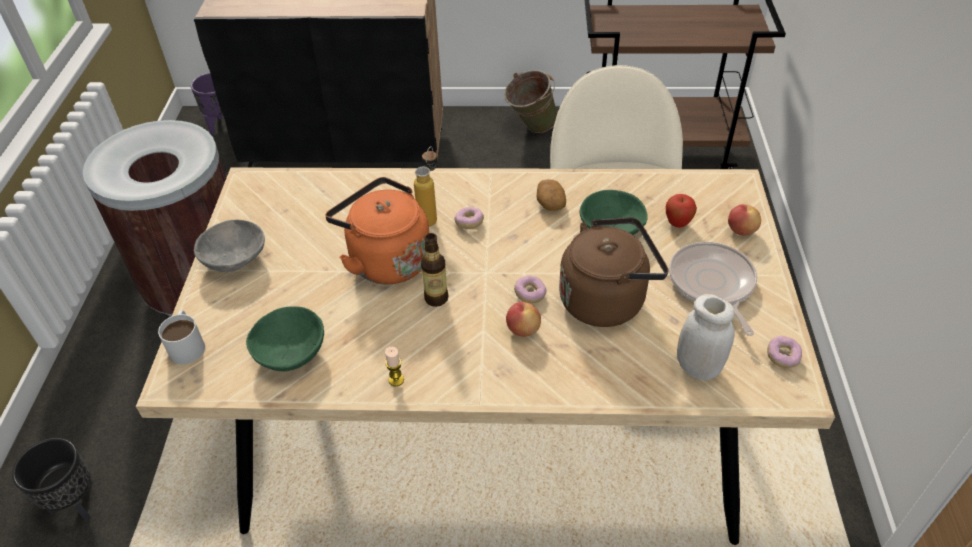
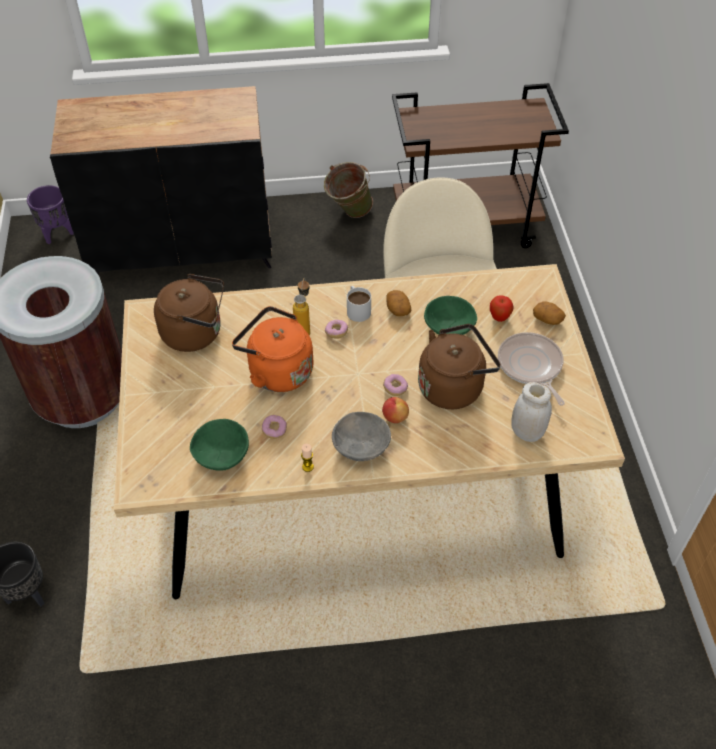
camera: 10 degrees left, 5 degrees up
(187, 344) = (138, 457): white mug -> white mug (357, 309)
(236, 260) = (155, 383): grey bowl -> grey bowl (362, 446)
(301, 209) = (196, 333): none -> brown kettle
(436, 298) = (324, 399): bottle -> none
(741, 230) = (548, 319): apple -> potato
(782, 357) = (586, 418): donut -> donut (274, 430)

